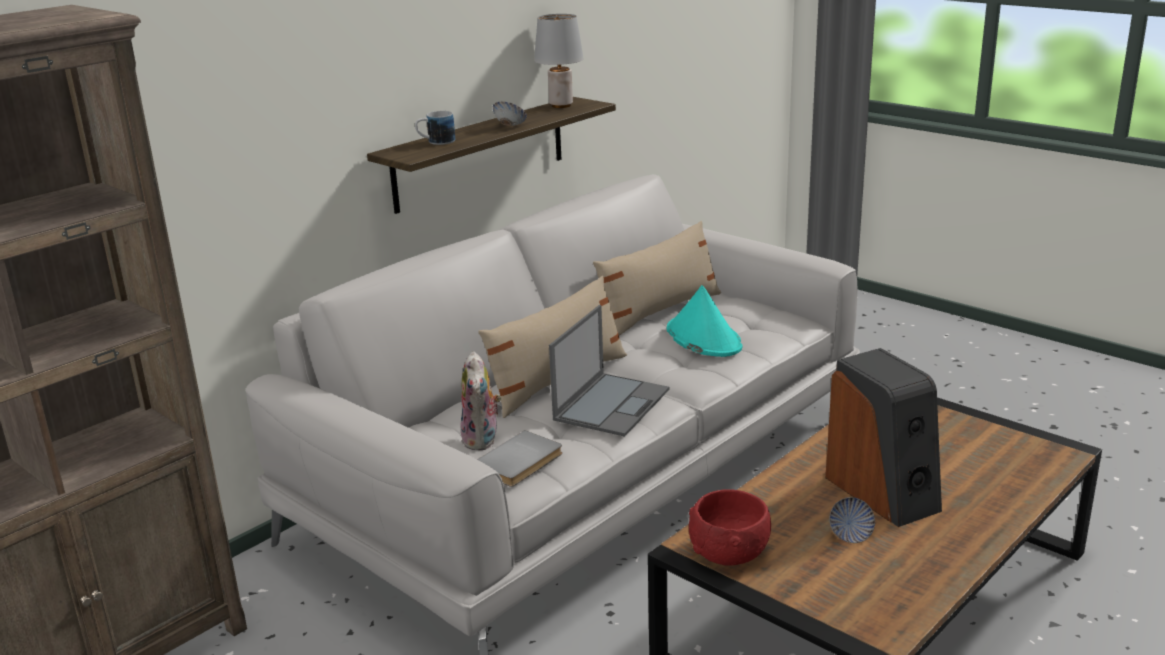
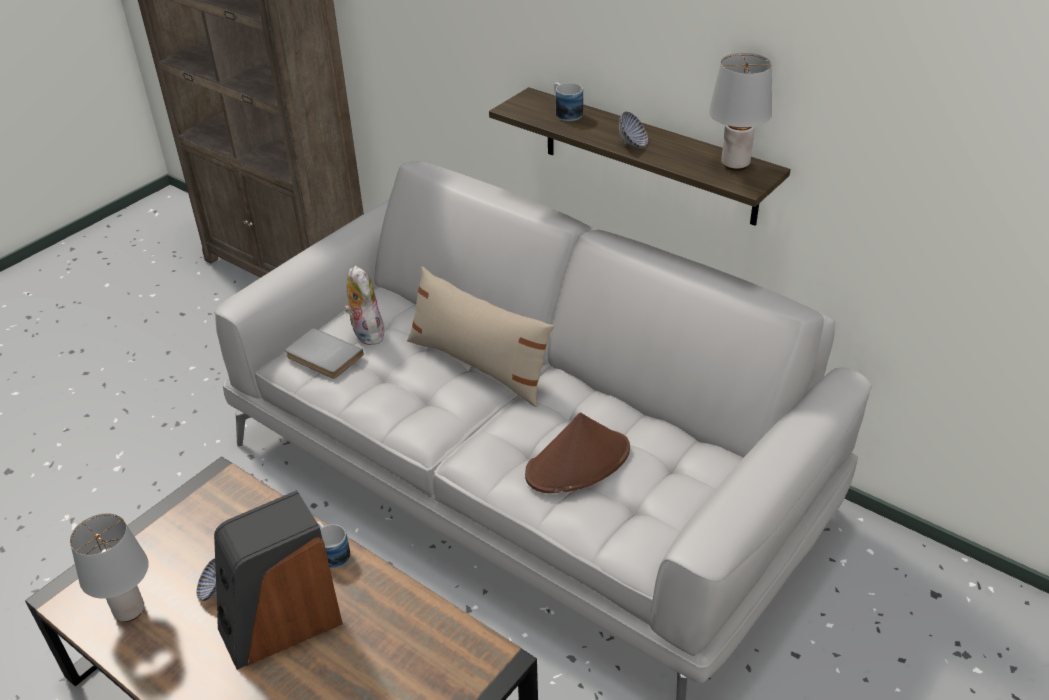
camera: 85 degrees right, 15 degrees up
(483, 440) = (365, 333): plush toy -> plush toy turned 75 degrees clockwise
(612, 404) = (423, 402): laptop -> none
(659, 312) = (651, 425): beige pillow -> none
(703, 338) = (578, 462): turquoise hat -> brown hat
(730, 553) = (206, 505): red bowl -> none
(792, 471) = (331, 552): none -> mug
(888, 586) = (129, 610): none -> grey table lamp

